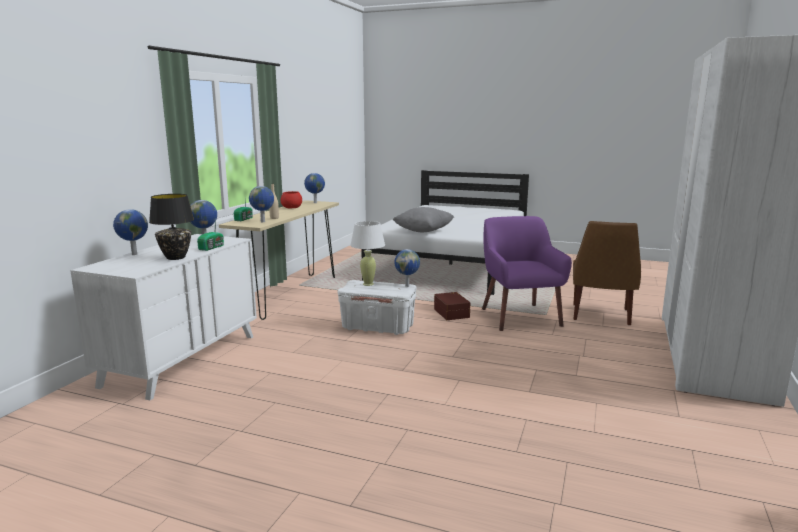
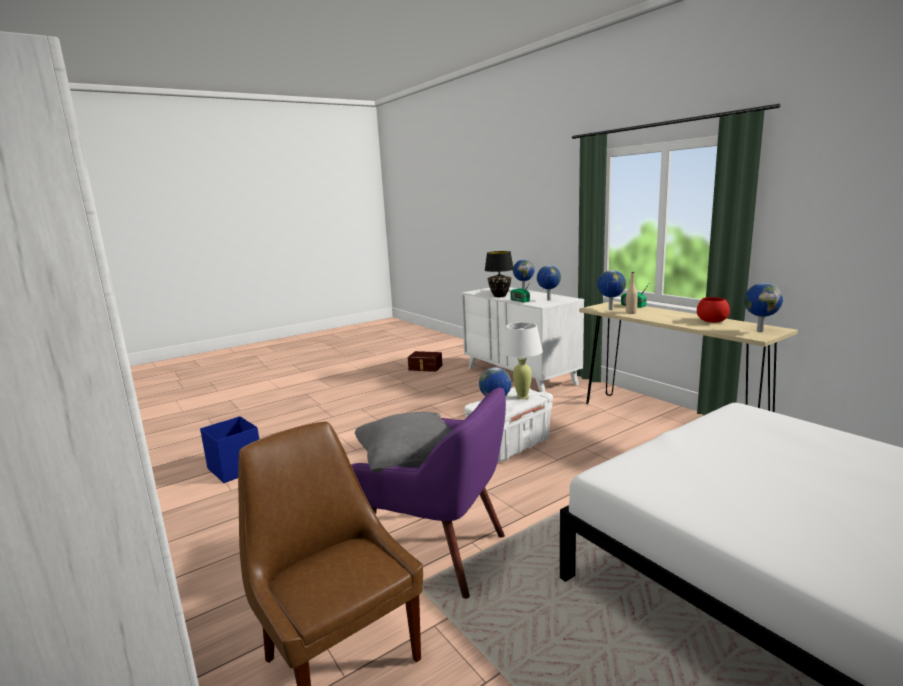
camera: 125 degrees right, 0 degrees up
(423, 231) = (703, 437): grey pillow -> grey pillow (410, 465)
(452, 313) = (510, 503): brown storage box -> brown storage box (425, 368)
(576, 422) = (235, 468): none -> blue storage box

